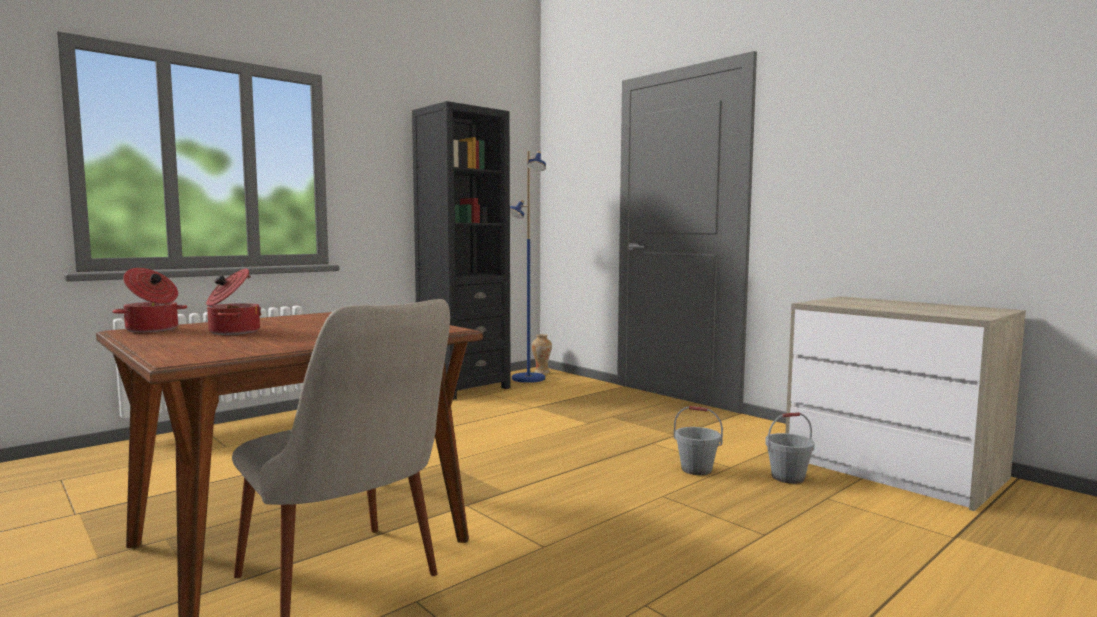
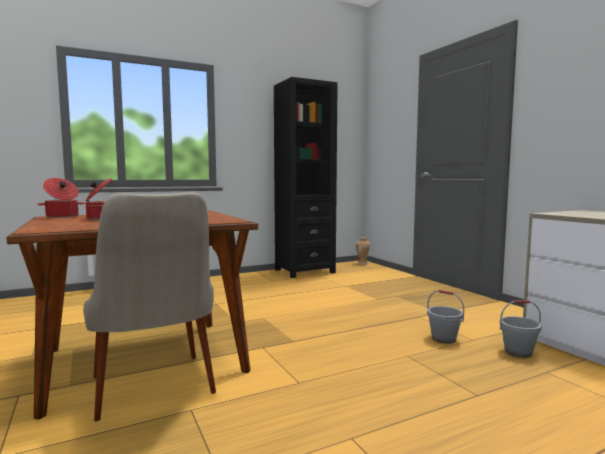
camera: 15 degrees right, 0 degrees up
(528, 379) = (350, 267): blue floor lamp -> none

